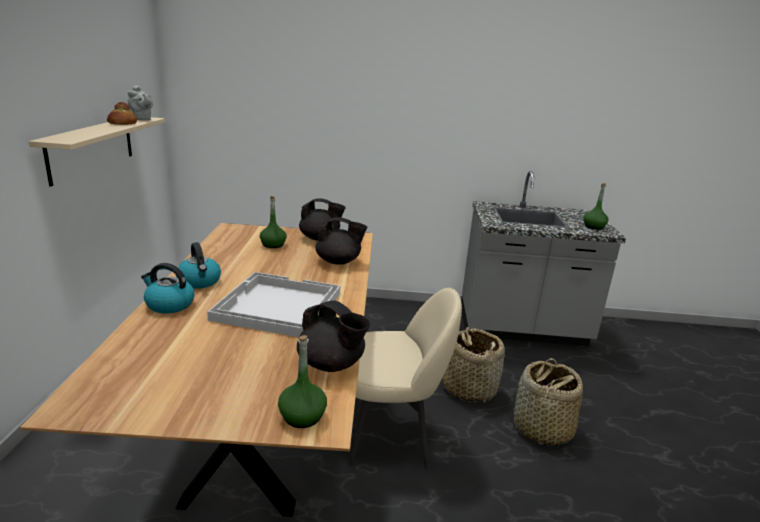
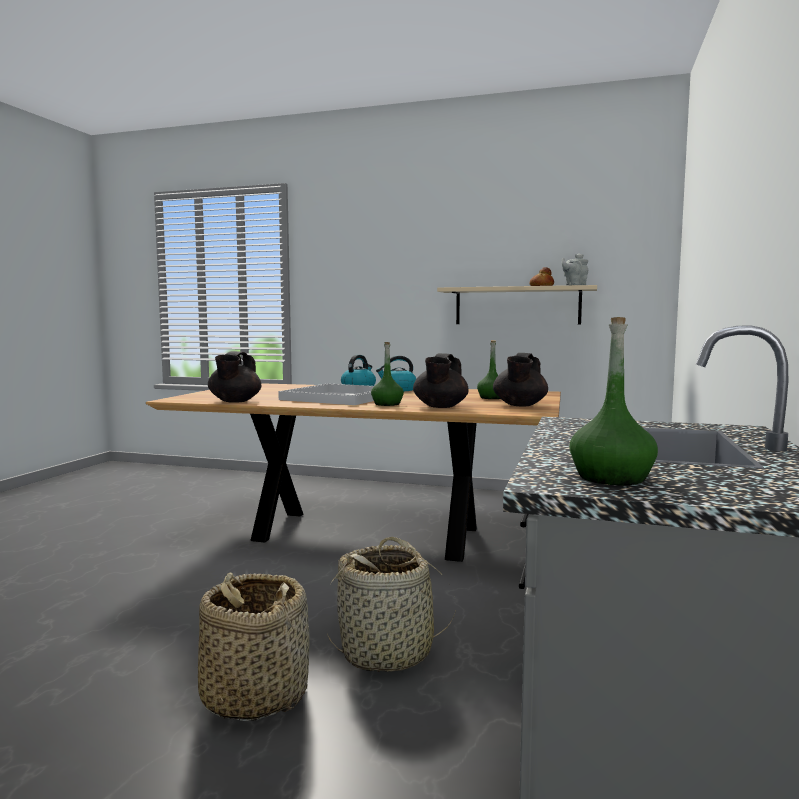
camera: 105 degrees right, 15 degrees down
(302, 416) = (187, 398): green bottle -> green bottle (387, 404)
(331, 365) = (234, 401): black teapot -> black teapot turned 45 degrees counterclockwise
(391, 434) = (319, 584): beige chair -> none

